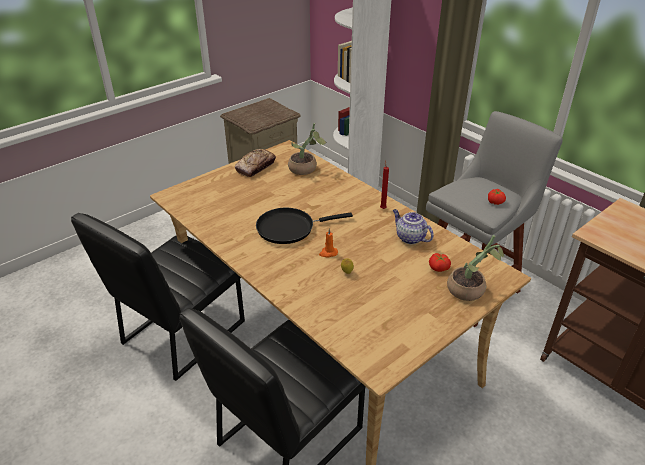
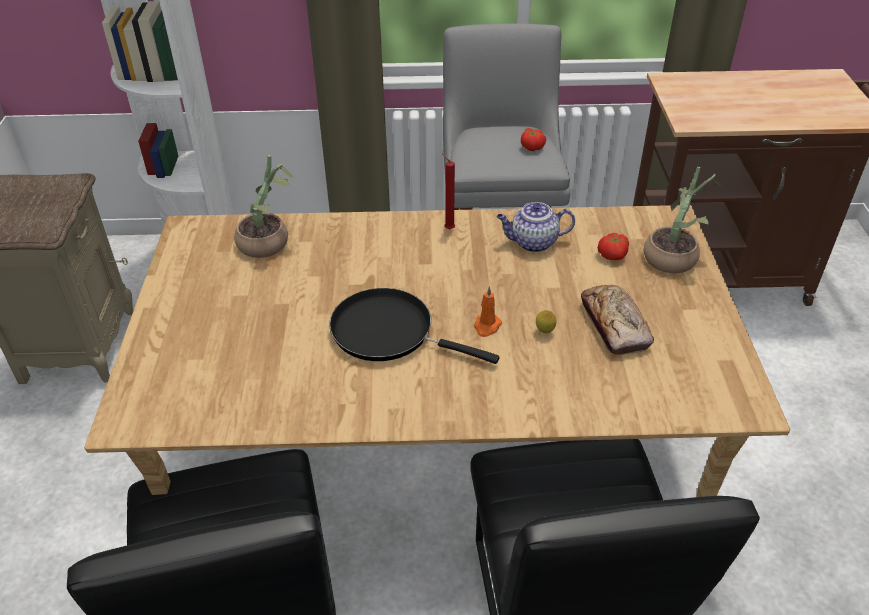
camera: 50 degrees left, 5 degrees up
(256, 167) = (189, 284): bread -> bread (614, 326)
(289, 228) = (389, 332): black frying pan -> black frying pan turned 90 degrees clockwise

